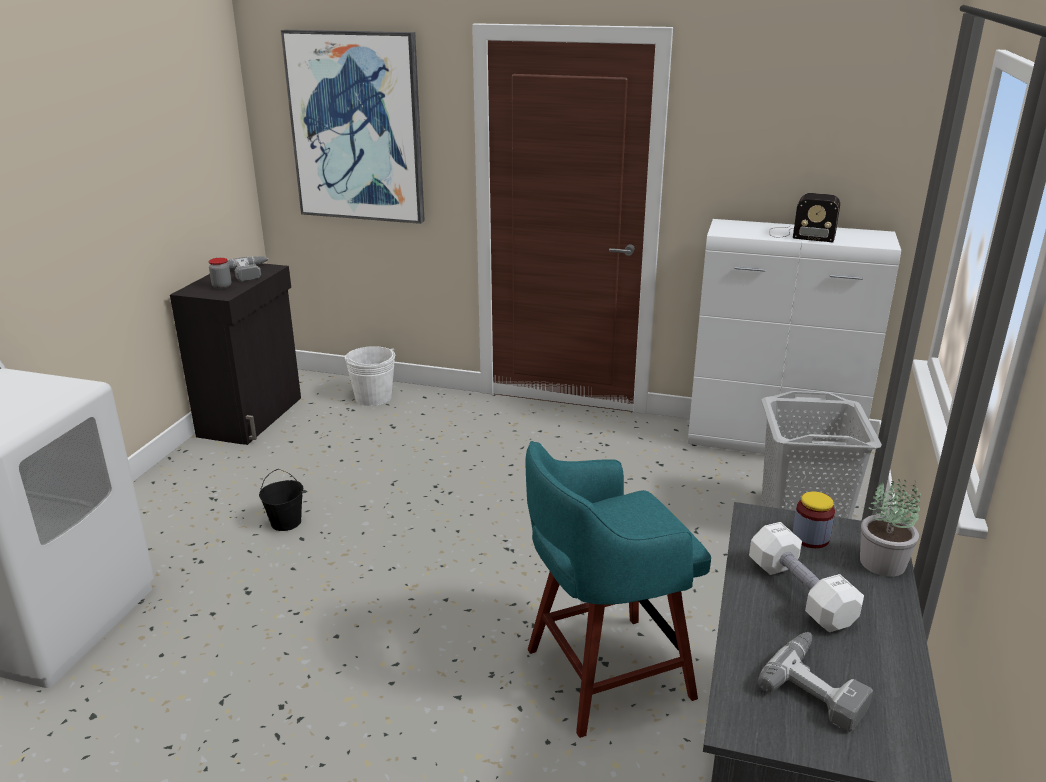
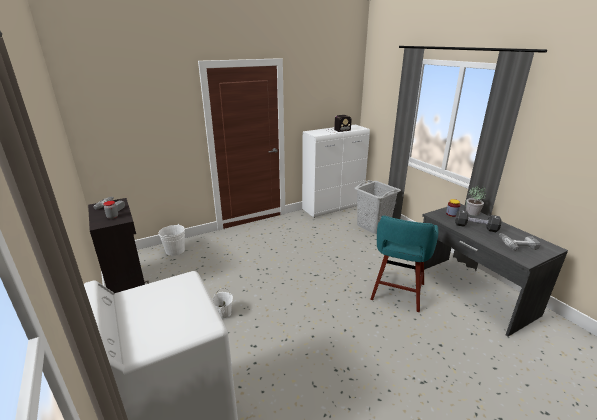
camera: 45 degrees left, 0 degrees up
(286, 522) = (223, 313): black bucket -> white bucket
(357, 127) = (139, 118): picture -> none
(800, 593) = (475, 227): white dumbbell -> black dumbbell

